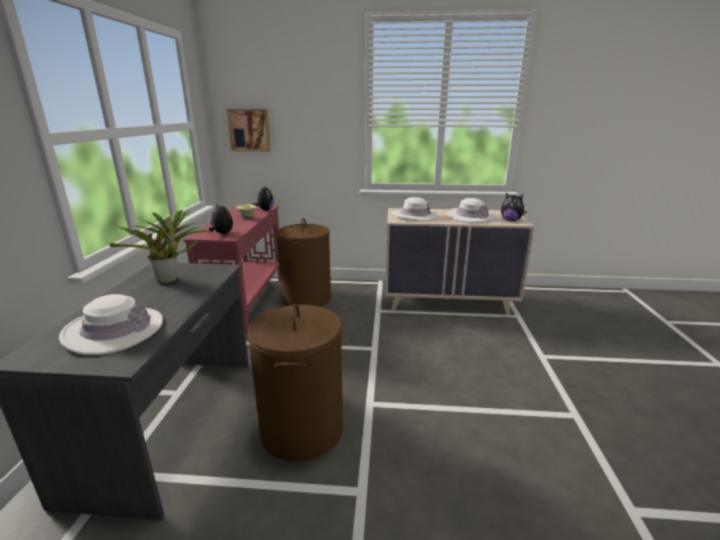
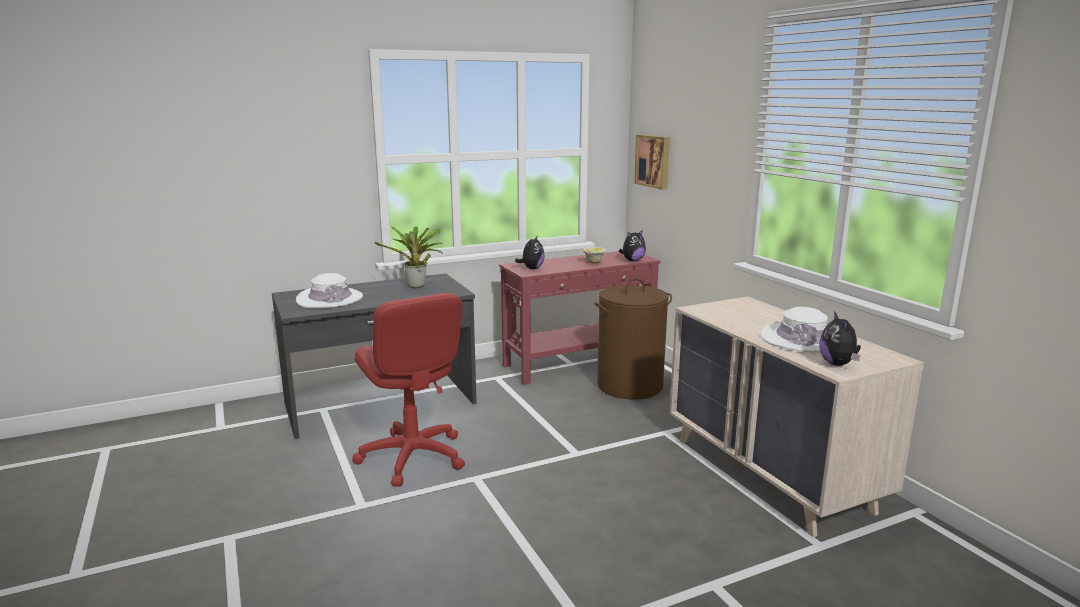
camera: 60 degrees right, 5 degrees down
(302, 430) = (412, 457): brown laundry basket -> red office chair
(414, 215) = (736, 313): white hat -> none

